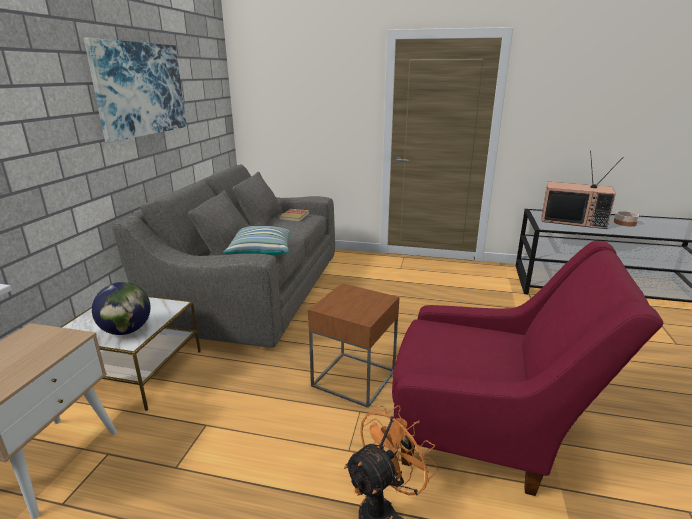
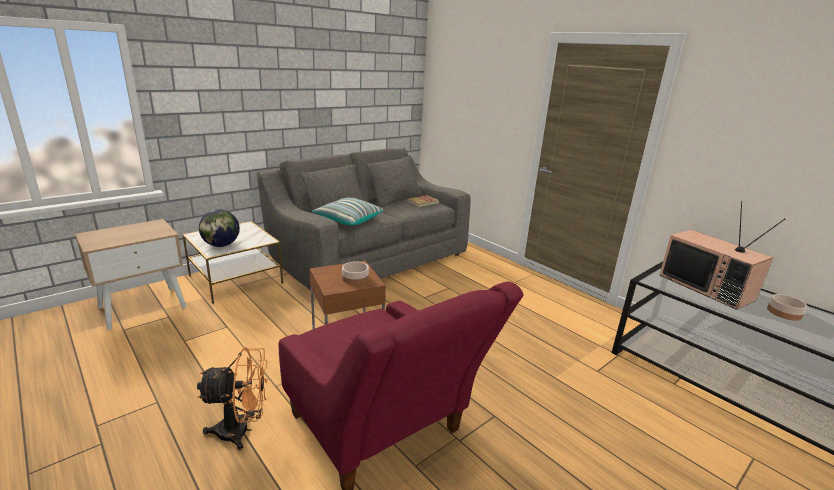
camera: 35 degrees right, 0 degrees up
(140, 89) = (310, 75): picture -> none
(365, 301) = (355, 278): none -> bowl

